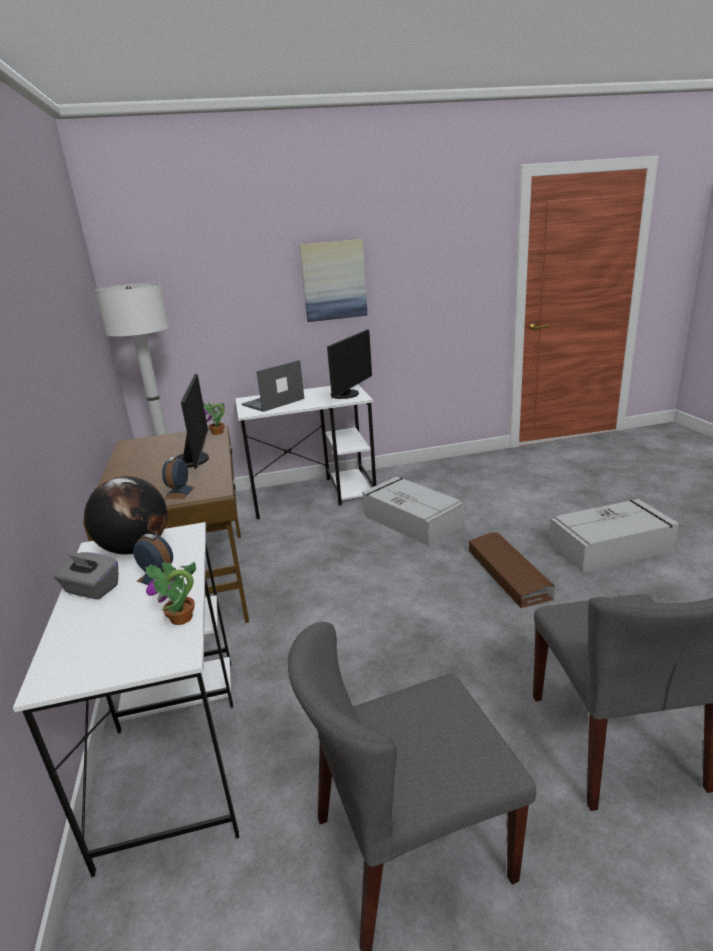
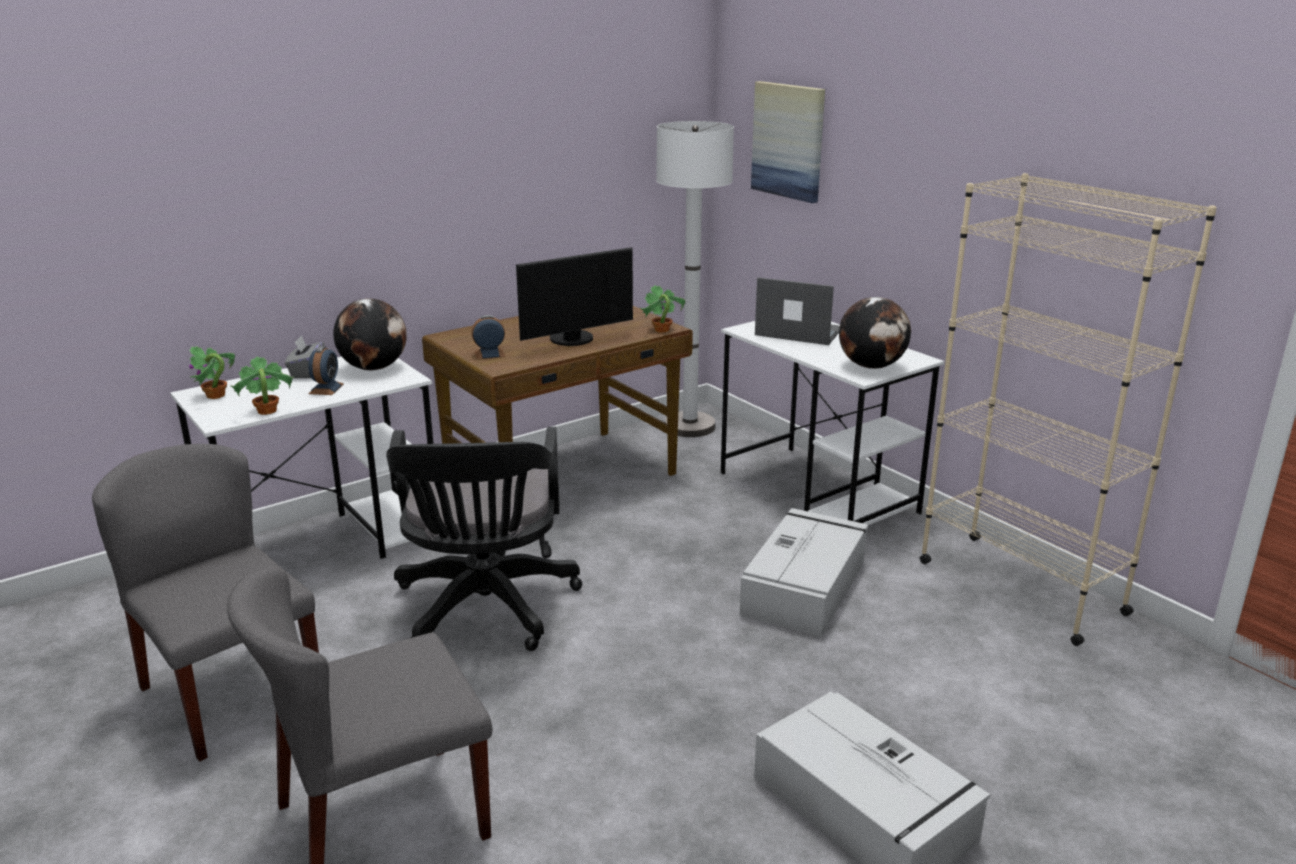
camera: 65 degrees right, 0 degrees up
(83, 661) = (215, 396): none -> potted plant
(333, 280) = (951, 184): picture -> picture (788, 141)
(347, 394) = (872, 366): monitor -> globe
(362, 650) = (485, 611): none -> black office chair
(445, 469) = (1019, 586): none -> beige bookcase
(508, 574) = (706, 699): brown storage box -> none

